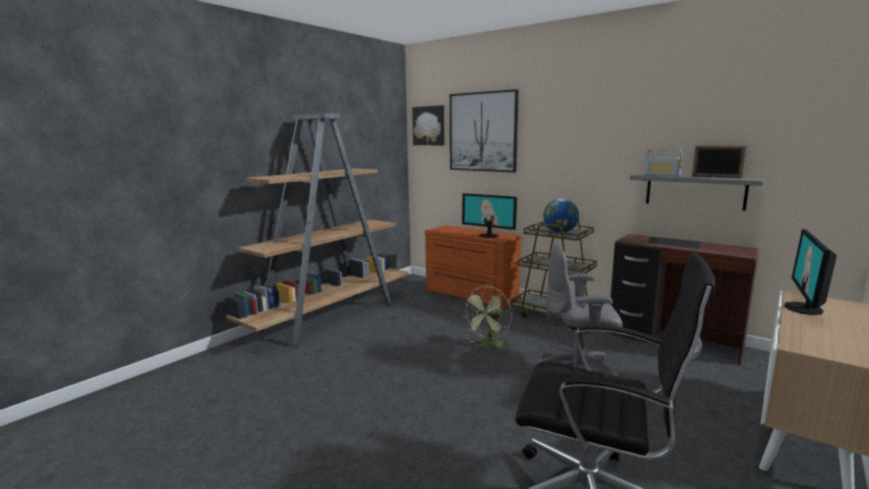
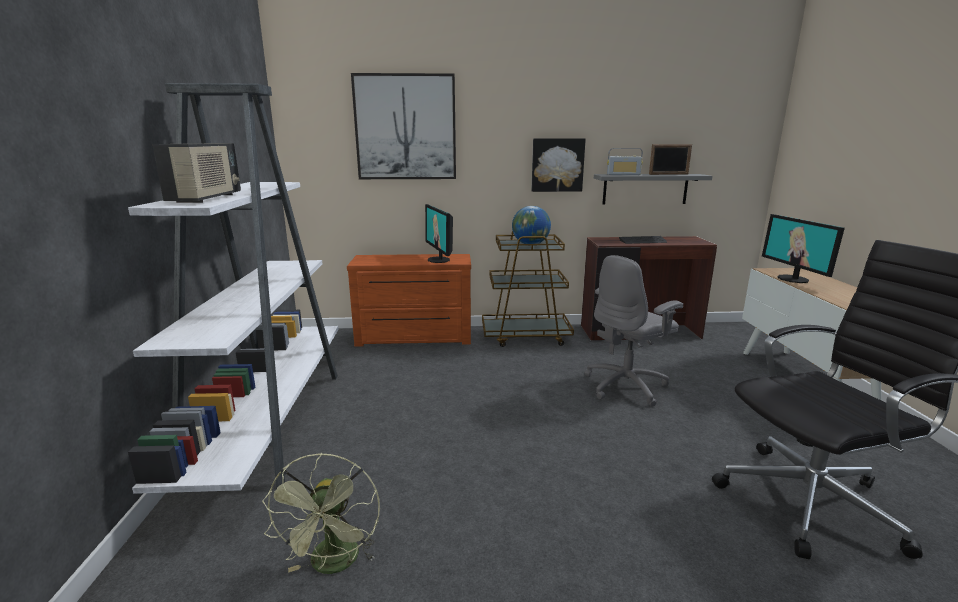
camera: 40 degrees left, 5 degrees up
(287, 175) = (207, 198): none -> radio
(331, 316) = (271, 421): brown bookcase -> white bookcase
(429, 126) = (315, 117): picture -> picture (557, 165)
(488, 235) = (439, 260): monitor -> monitor turned 75 degrees clockwise
(489, 346) = (520, 389): green fan -> green fan (334, 565)

